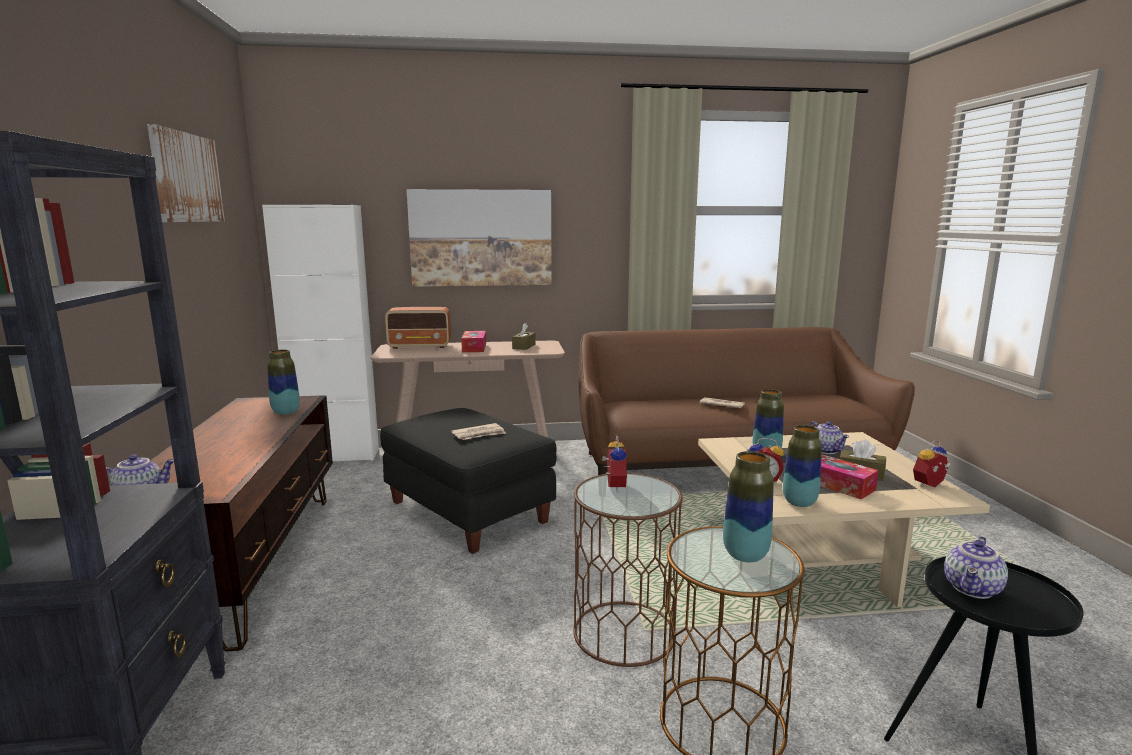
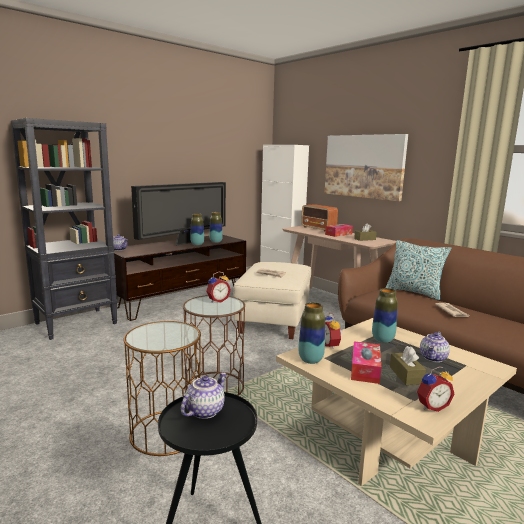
camera: 55 degrees right, 0 degrees up
(186, 178) = (208, 132): picture -> none
(234, 432) = (184, 243): none -> television
(467, 512) = (273, 320): black ottoman -> beige ottoman
(644, 398) = (414, 292): none -> pillow
(745, 555) = (166, 336): vase -> vase (197, 244)
(930, 485) = (431, 406): alarm clock -> alarm clock turned 135 degrees clockwise
(973, 589) = (204, 410): teapot -> teapot turned 120 degrees clockwise

